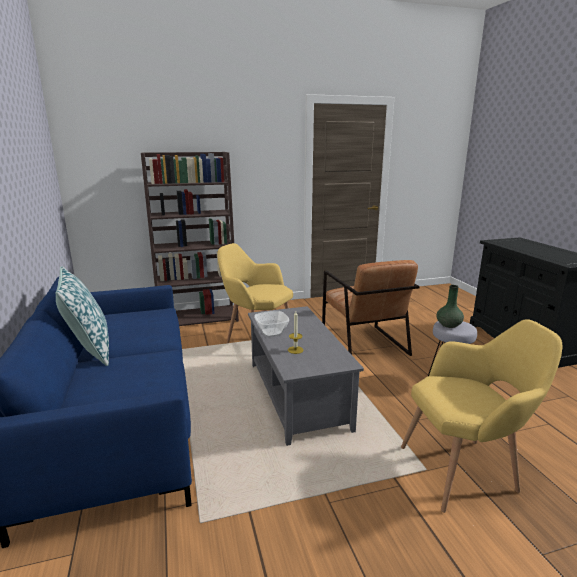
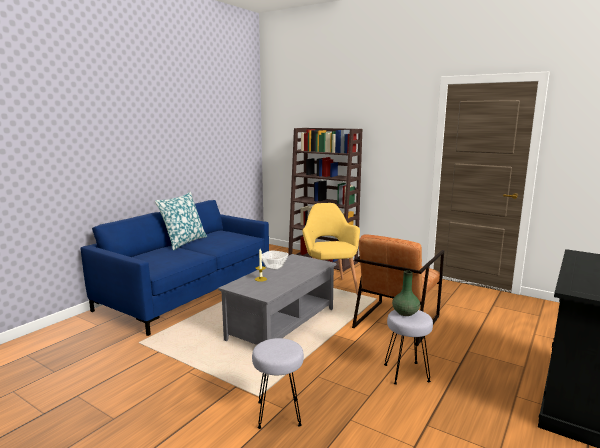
camera: 50 degrees right, 5 degrees down
(466, 470) = (278, 414): yellow armchair -> grey stool

